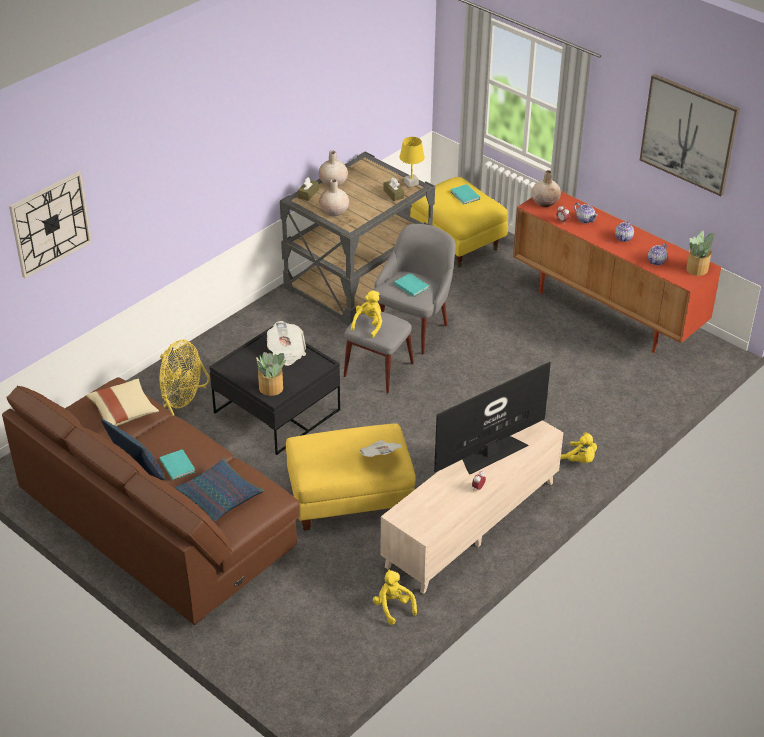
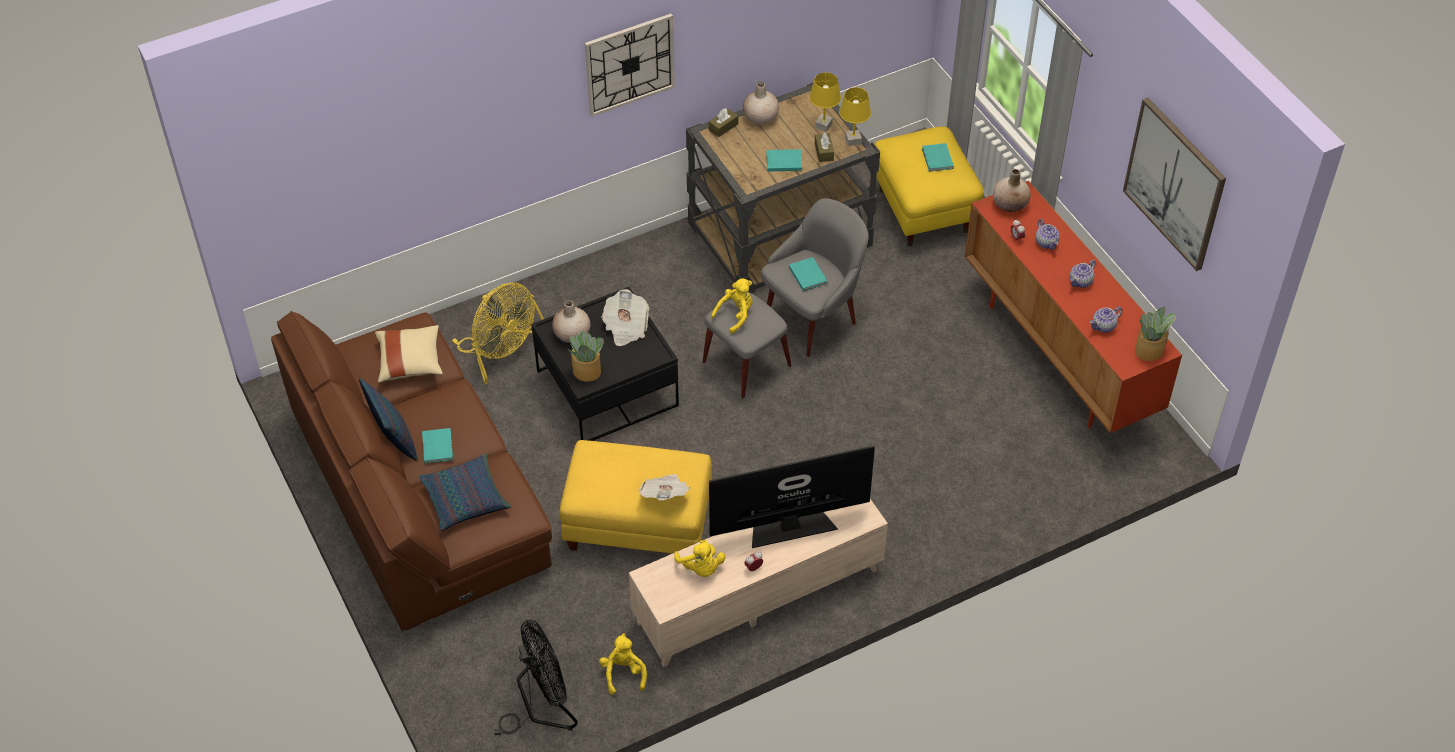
camera: 20 degrees right, 10 degrees up
(50, 224) = (362, 137): wall clock -> wall clock (629, 64)
(333, 645) = (539, 699): none -> black fan
(334, 211) = (742, 160): beige vase -> beige vase (571, 334)
(366, 206) = (783, 161): none -> turquoise book
(383, 178) = (823, 125): none -> yellow table lamp
(579, 460) = (922, 549): yellow plush toy -> yellow plush toy (701, 568)

